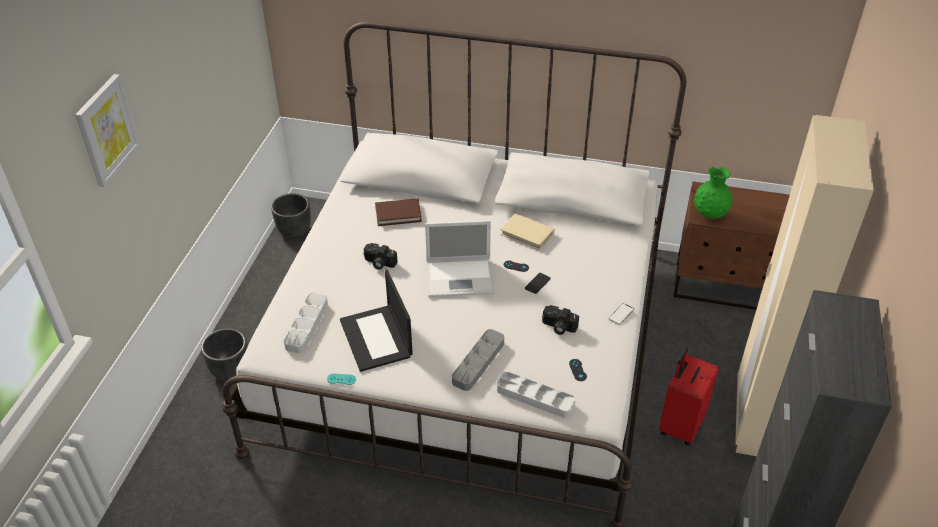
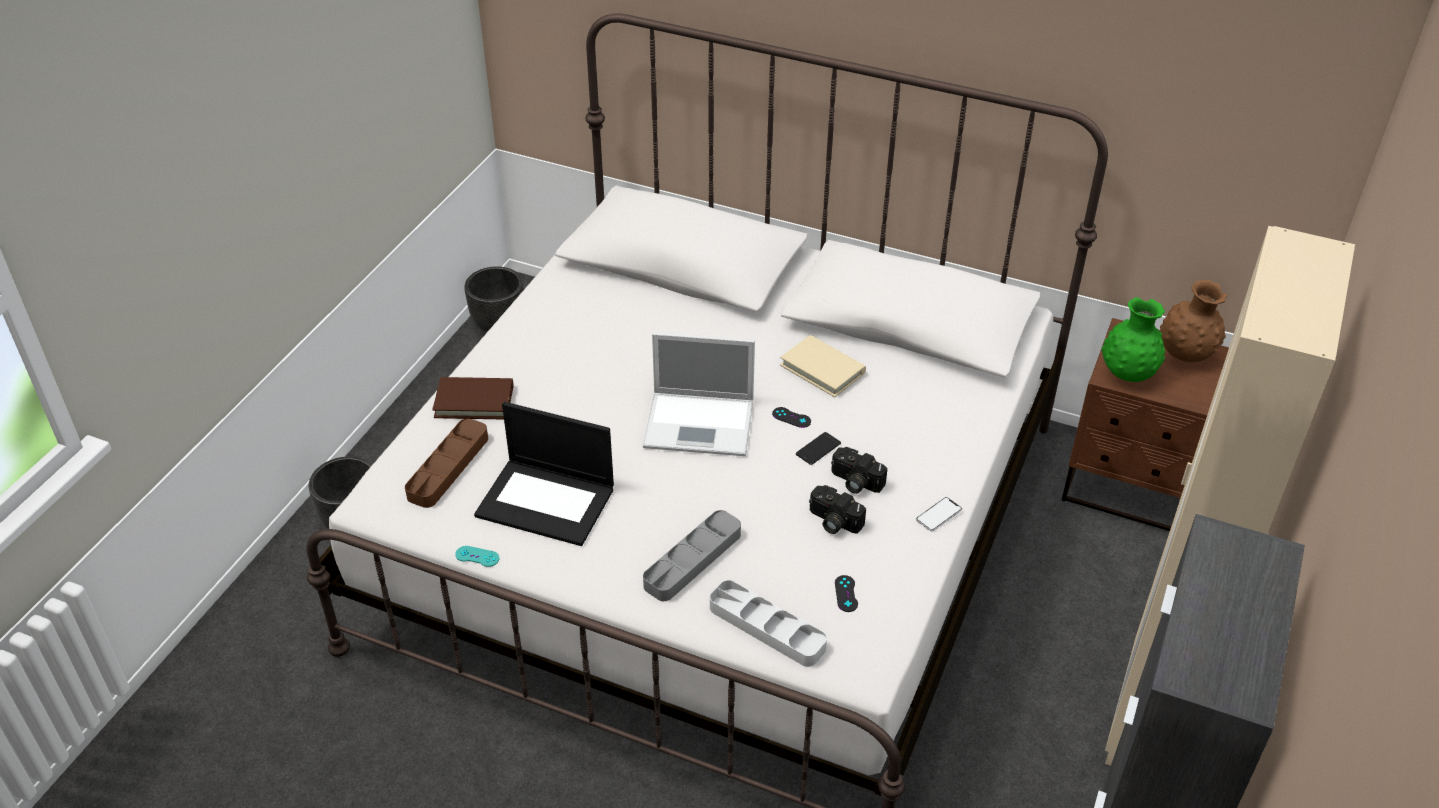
camera: 10 degrees right, 0 degrees up
(106, 130) = (166, 134): picture -> none
(307, 325) = (448, 467): grey tray -> brown tray
(377, 338) = (547, 501): laptop -> laptop turned 60 degrees counterclockwise
(379, 263) = (582, 386): camera -> camera (854, 482)
(398, 214) = (631, 315): brown book -> brown book (474, 401)
(680, 425) = (1024, 706): red suitcase -> none
(740, 198) = (1185, 354): none -> brown vase

